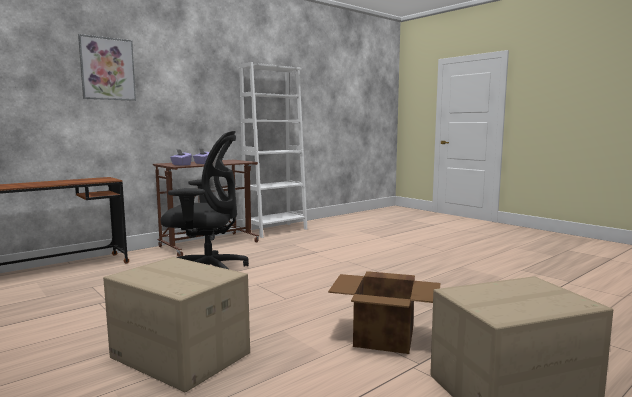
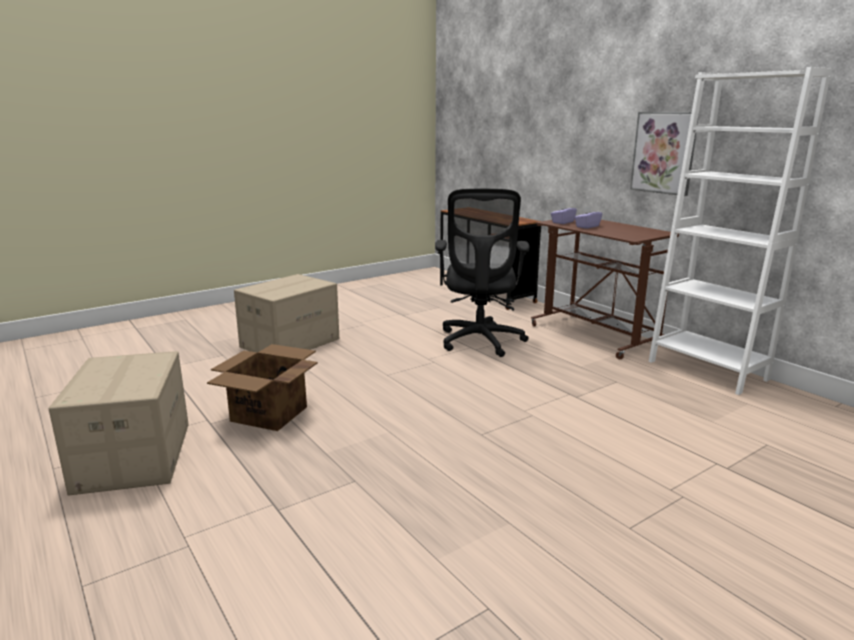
camera: 95 degrees right, 10 degrees up
(107, 69) = (558, 102): picture -> picture (664, 153)

